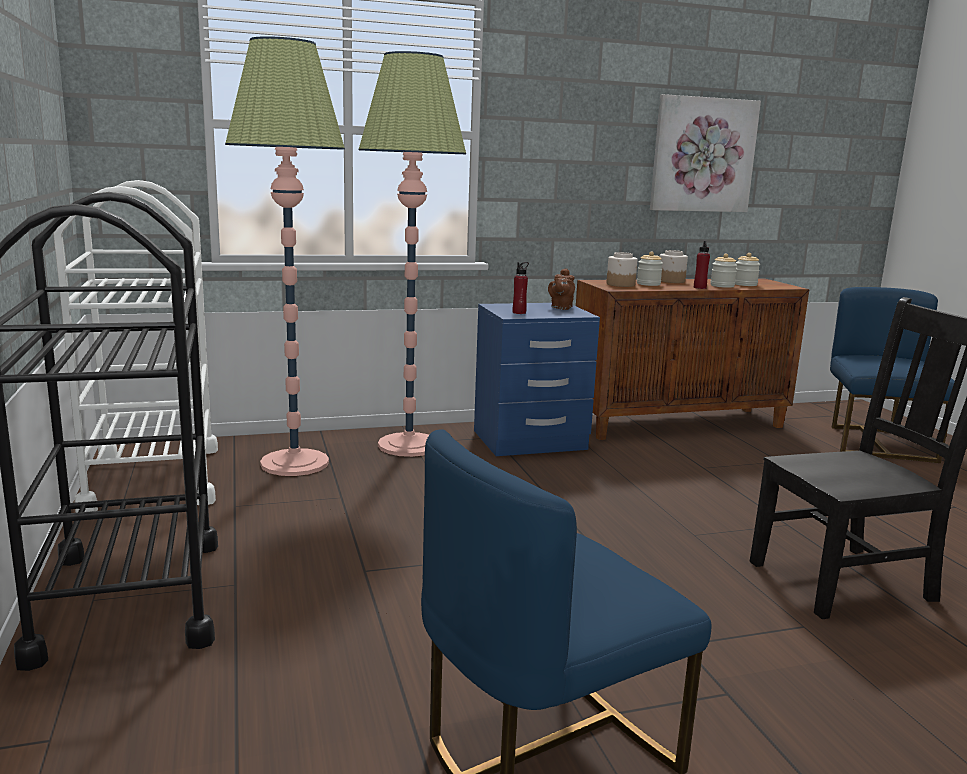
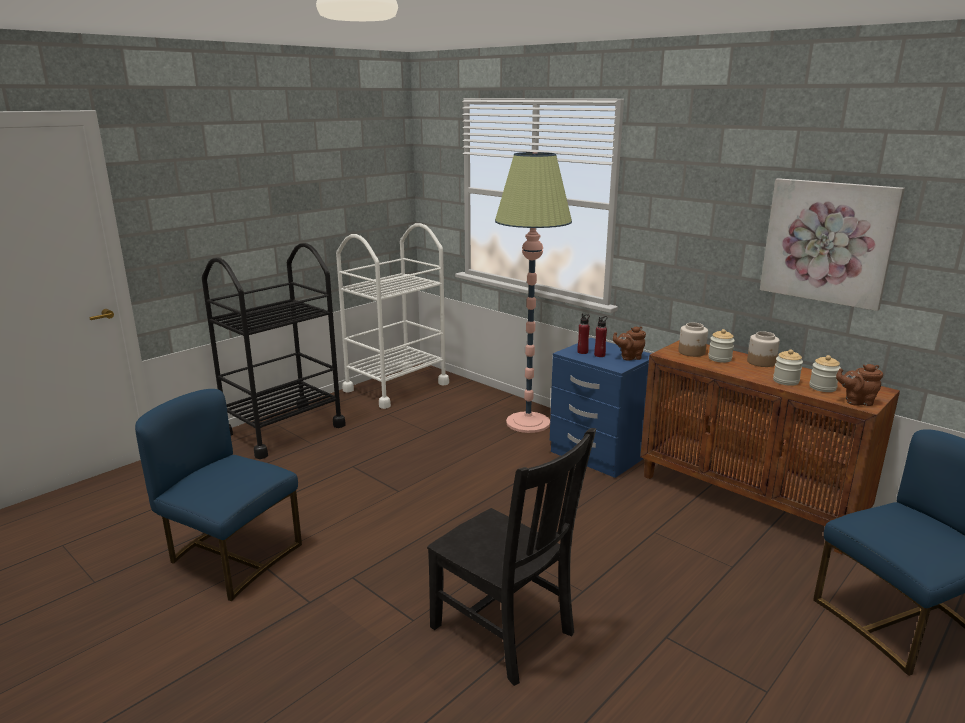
camera: 60 degrees right, 5 degrees up
(294, 463) = (456, 406): floor lamp -> none
(699, 287) = (749, 375): red bottle -> red bottle (599, 355)
(781, 286) = (856, 401): none -> brown teapot

